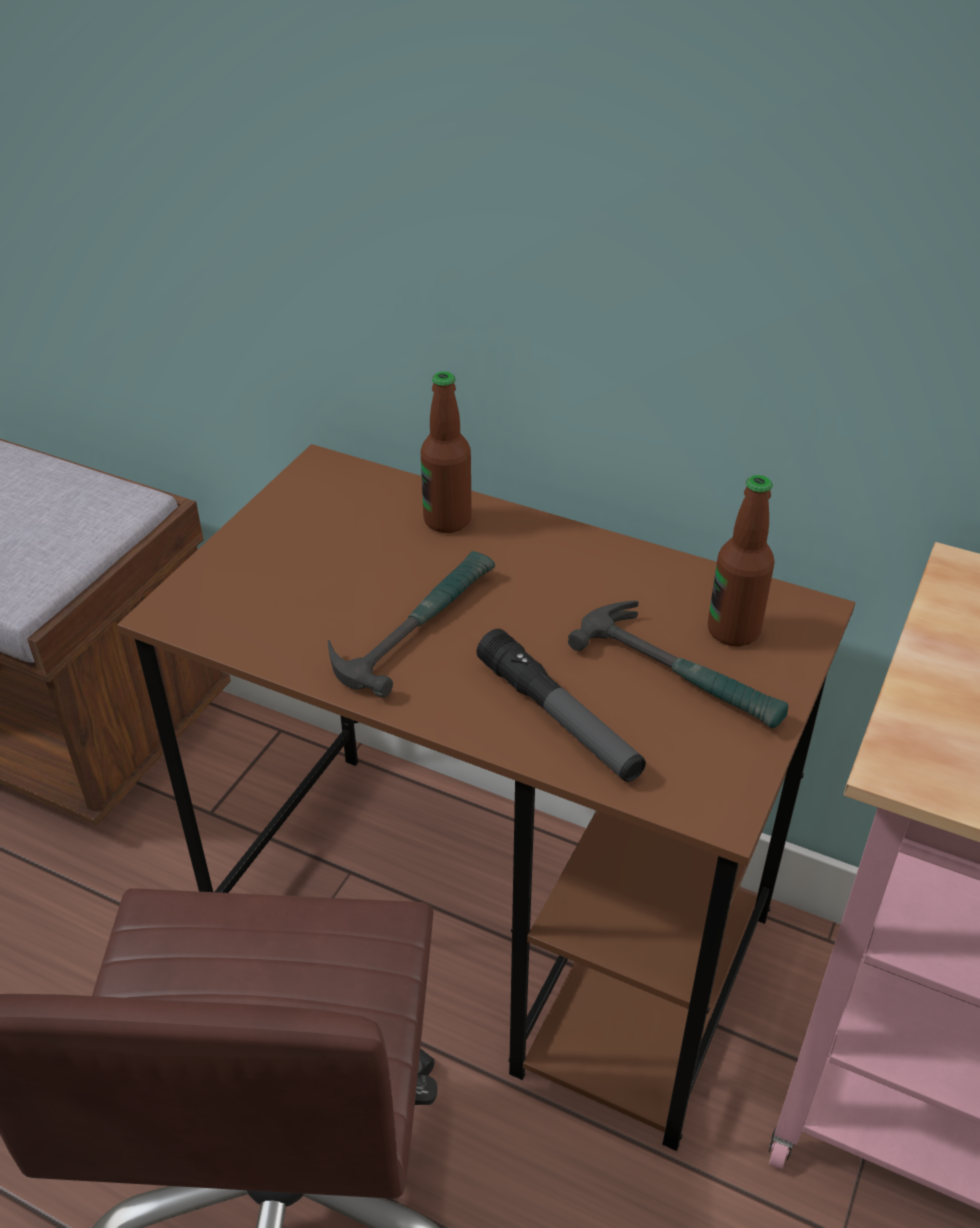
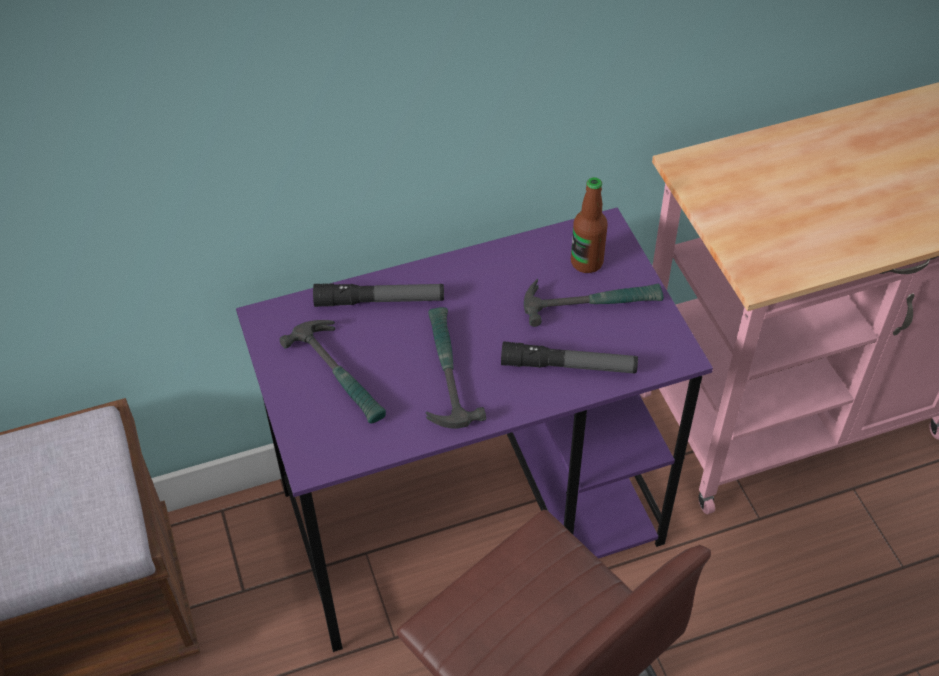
camera: 45 degrees left, 10 degrees up
(313, 558) = (341, 375): none -> hammer
(447, 520) = (379, 301): bottle -> flashlight
(494, 929) = (475, 517): brown desk -> purple desk

